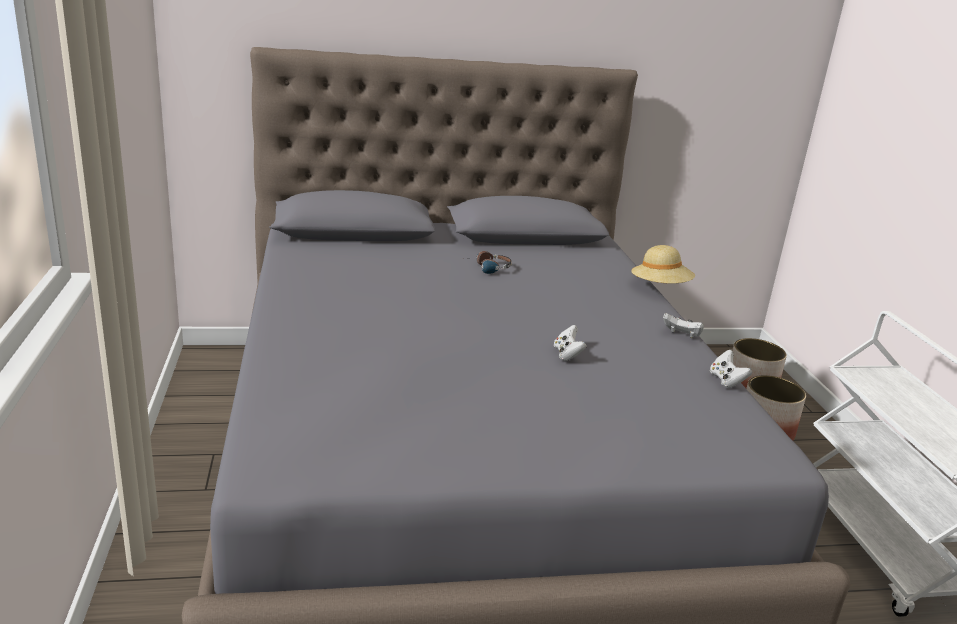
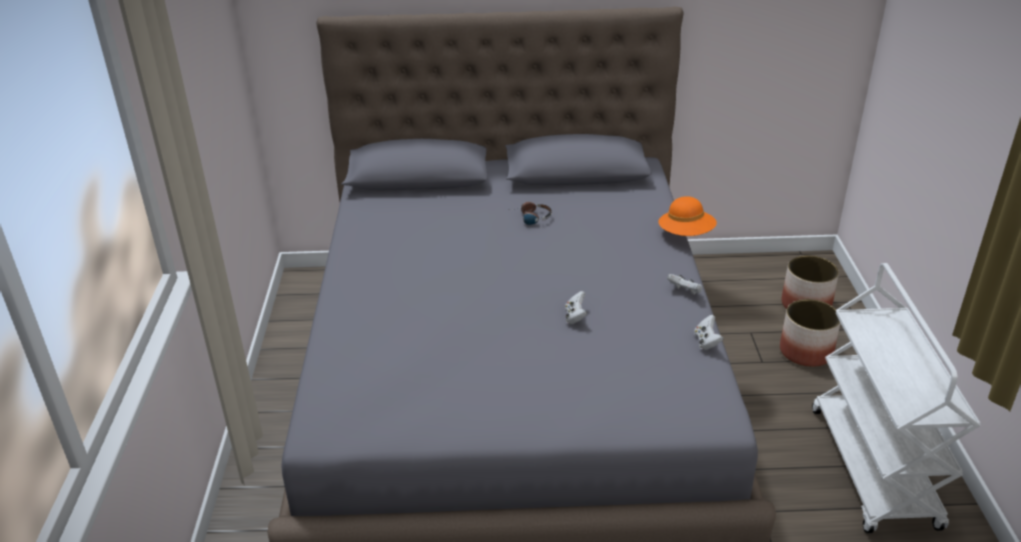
camera: 10 degrees right, 10 degrees up
(660, 287) = (686, 234): beige hat -> orange hat

